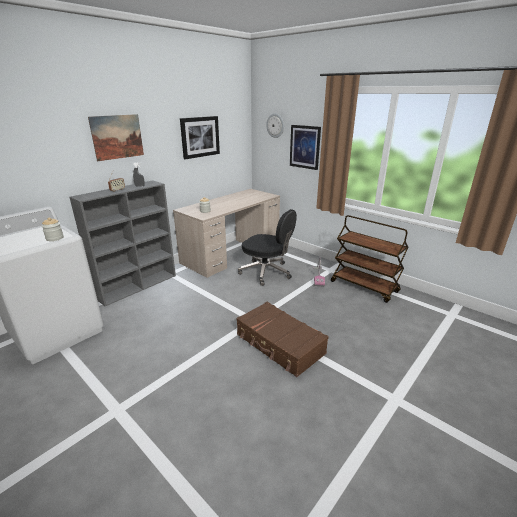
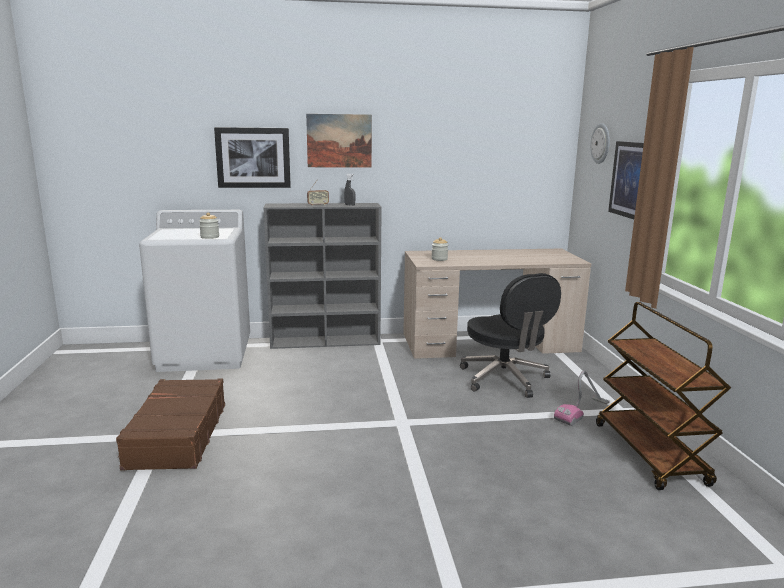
camera: 40 degrees right, 10 degrees down
(200, 137) = (468, 153): picture -> picture (253, 157)
(279, 344) = (393, 460): brown suitcase -> brown suitcase (176, 435)

